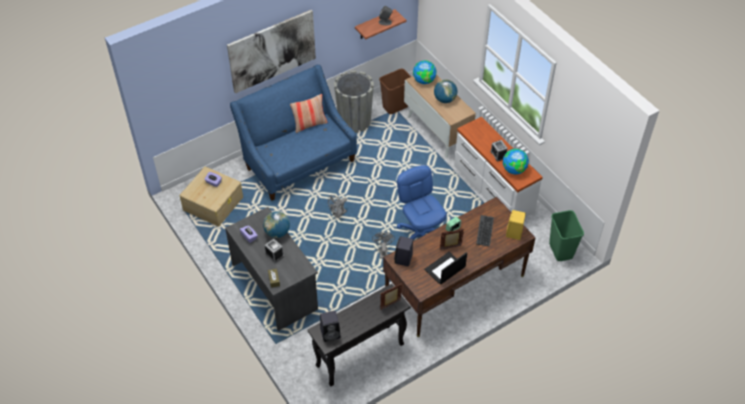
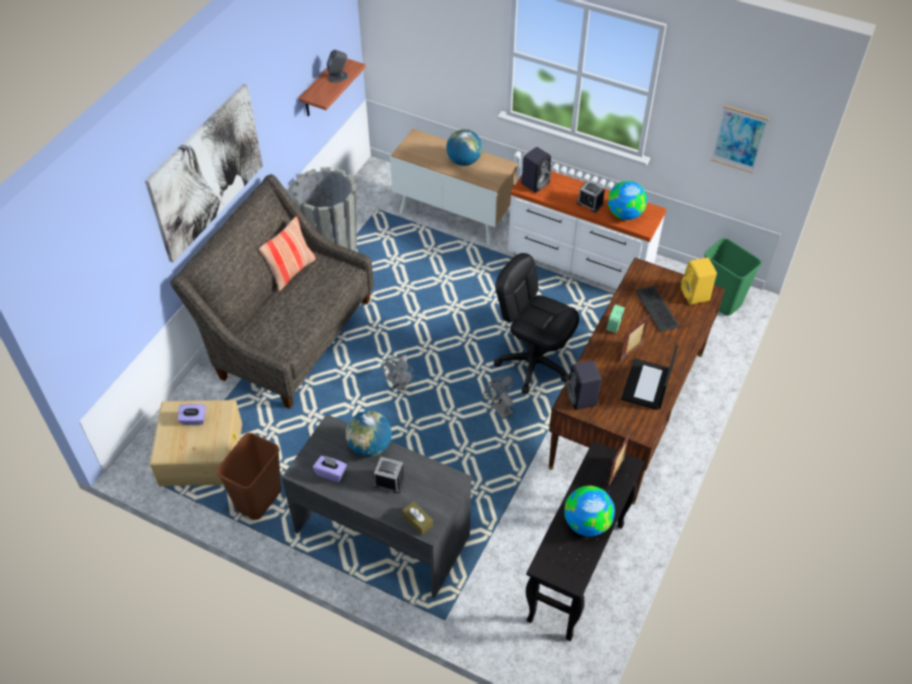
camera: 30 degrees left, 0 degrees up
(297, 161) = (288, 335): blue sofa -> grey sofa
(331, 333) = (565, 559): black speaker -> black speaker (535, 183)
(395, 107) = (374, 207): brown trash can -> brown trash can (259, 500)
(420, 236) = (533, 363): blue office chair -> black office chair
(424, 80) = (417, 147): globe -> globe (586, 523)
(586, 150) = (739, 139): none -> picture

